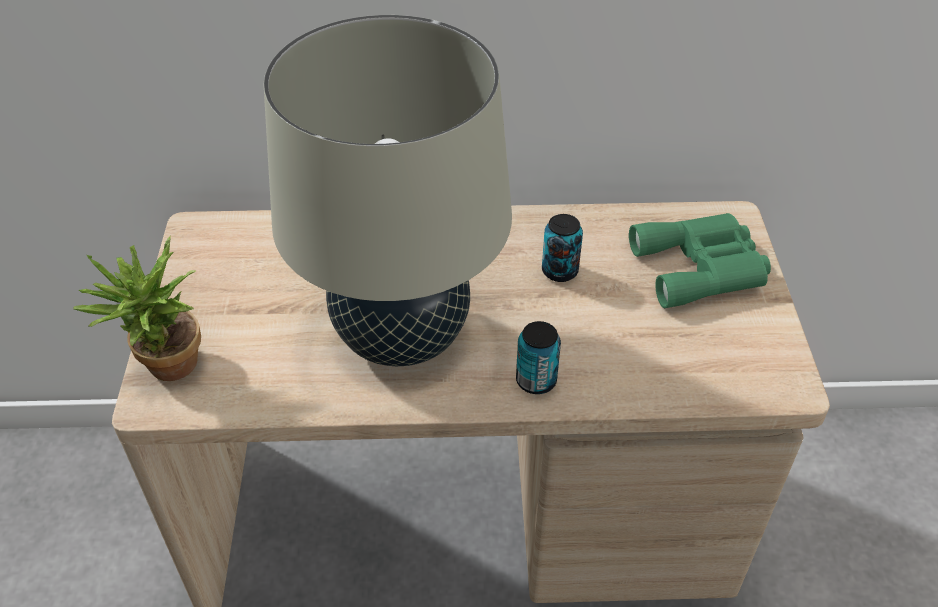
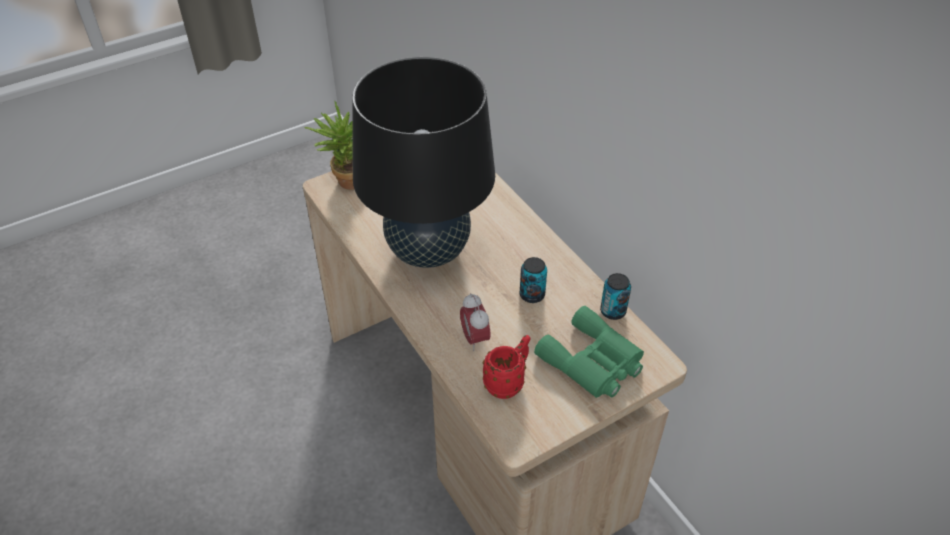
camera: 60 degrees right, 0 degrees up
(401, 336) = (428, 251): beige table lamp -> black table lamp
(536, 380) = (435, 318): can -> can (613, 311)
(599, 355) = (475, 338): none -> alarm clock
(691, 354) = (508, 382): none -> red mug

